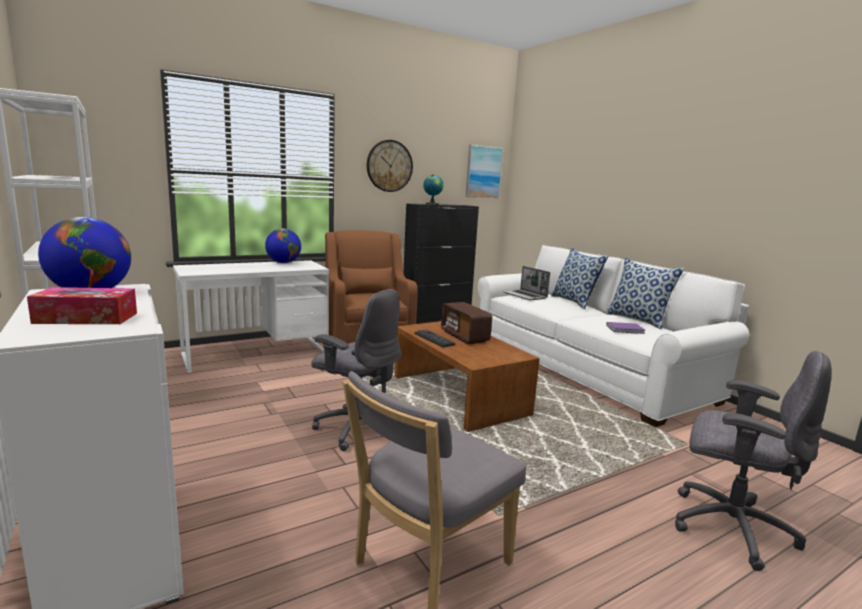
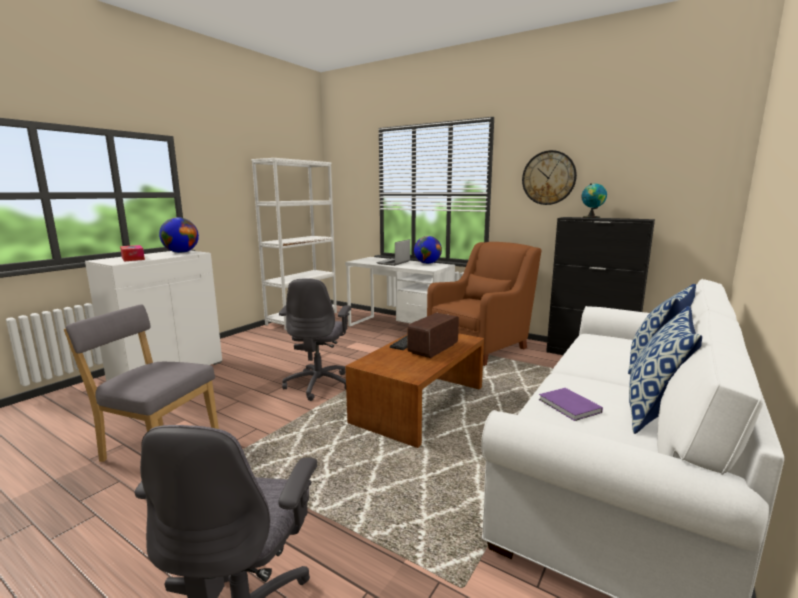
camera: 65 degrees right, 0 degrees up
(483, 172) = (695, 174): picture -> none
(525, 296) = (612, 340): laptop -> laptop (393, 262)

